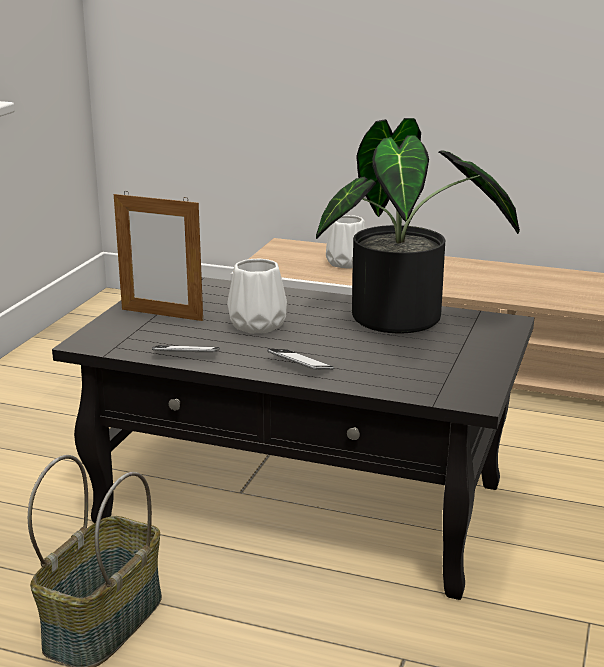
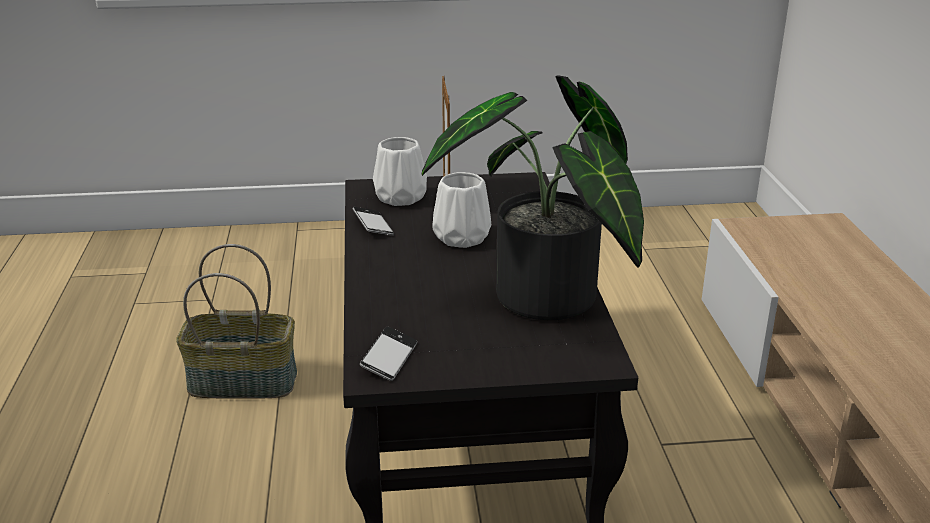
camera: 65 degrees right, 5 degrees up
(300, 365) = (388, 275): phone -> phone (389, 359)
(346, 263) = (828, 267): white vase -> white vase (399, 197)

